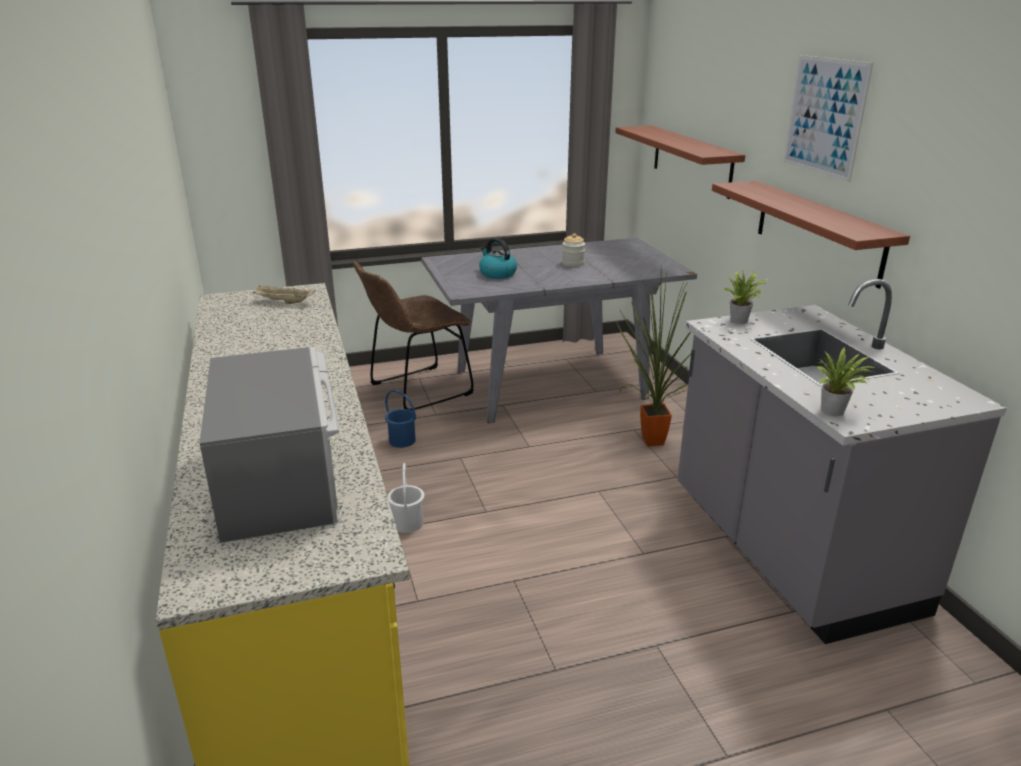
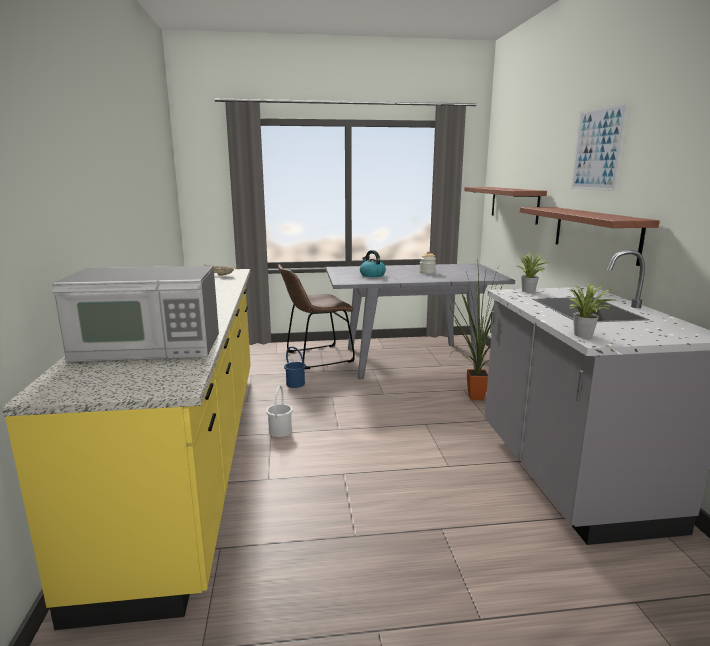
camera: 10 degrees right, 10 degrees down
(281, 479) = (148, 347): microwave -> microwave turned 90 degrees clockwise

